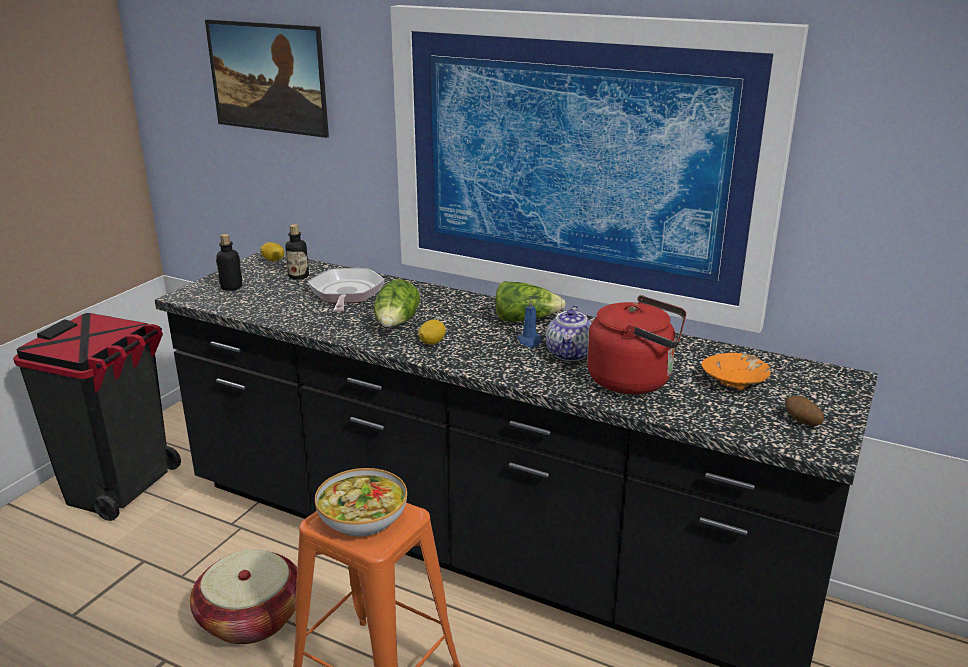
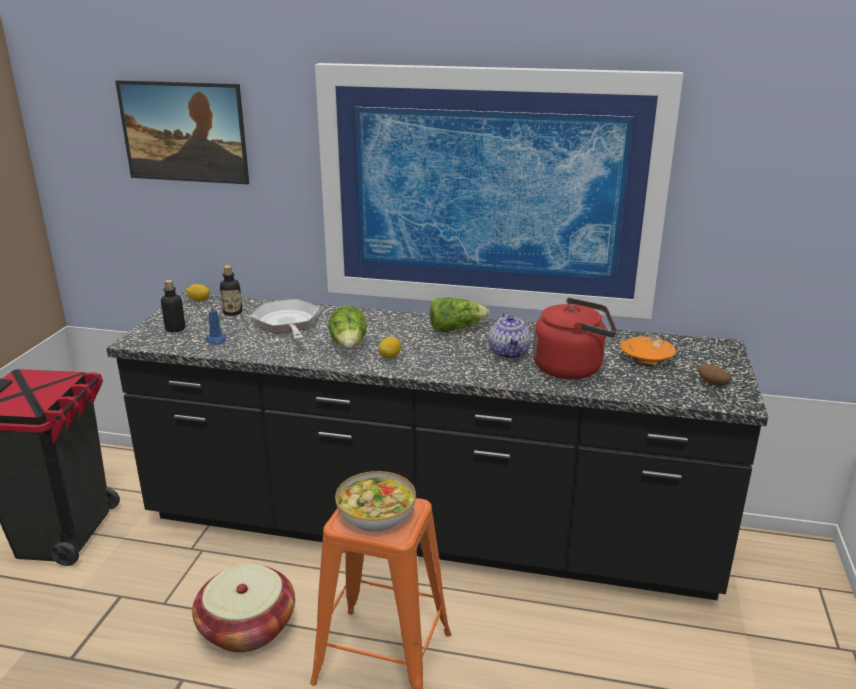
camera: 15 degrees left, 0 degrees up
(529, 341) = (470, 346): blue candle -> blue candle (216, 340)

